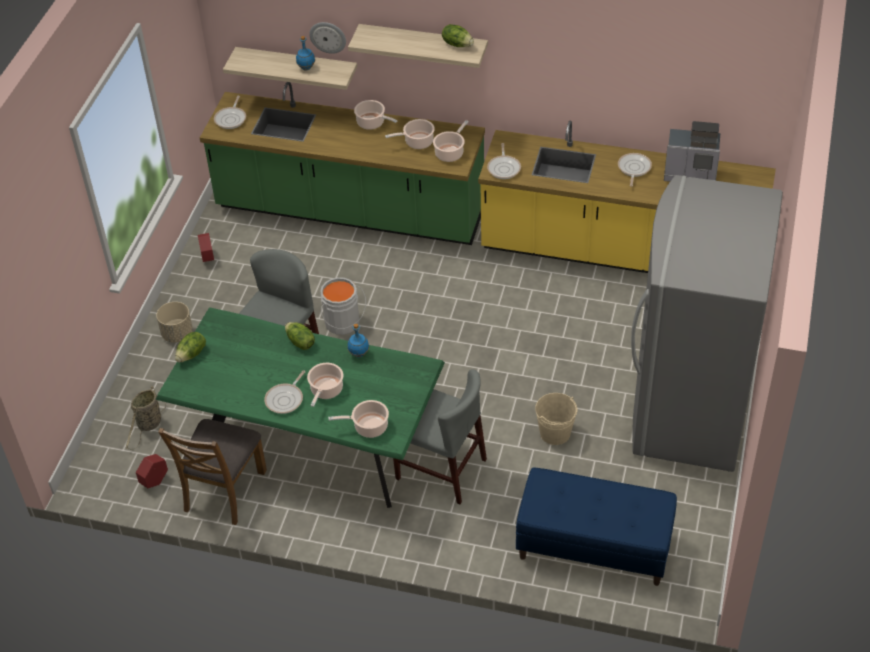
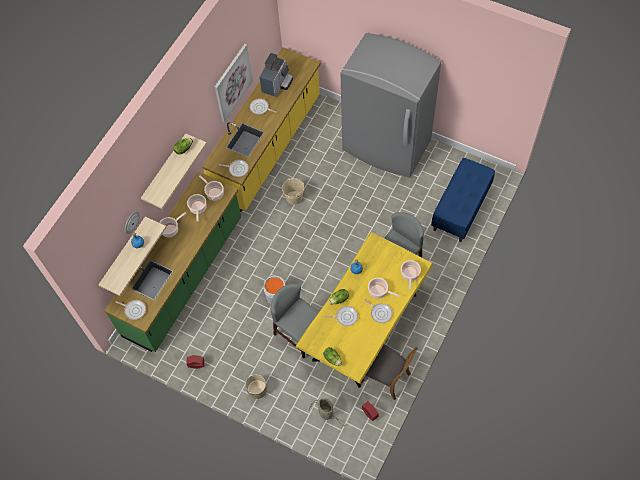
camera: 75 degrees left, 15 degrees up
(270, 356) = (345, 316): none -> frying pan
(311, 446) = (365, 327): green dining table -> yellow dining table
(555, 433) = (386, 208): beige bucket -> beige bucket (294, 198)
(628, 89) = (233, 83): none -> picture

